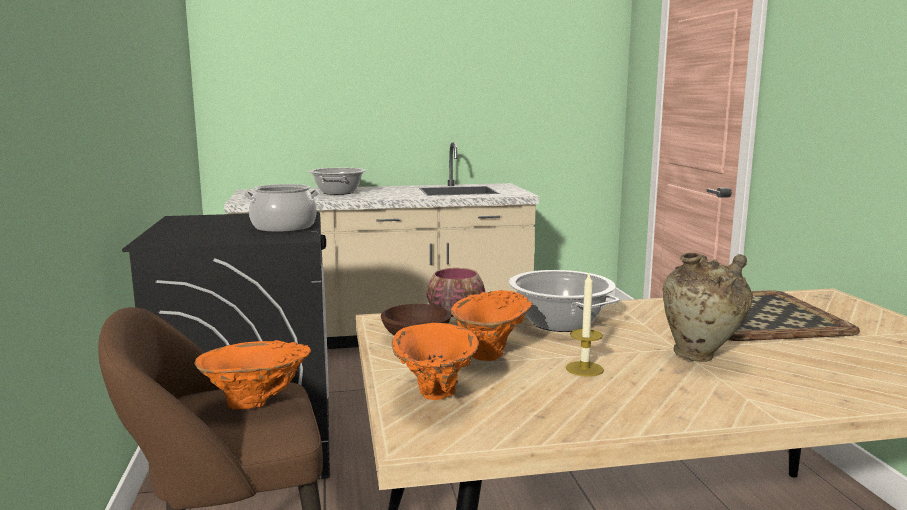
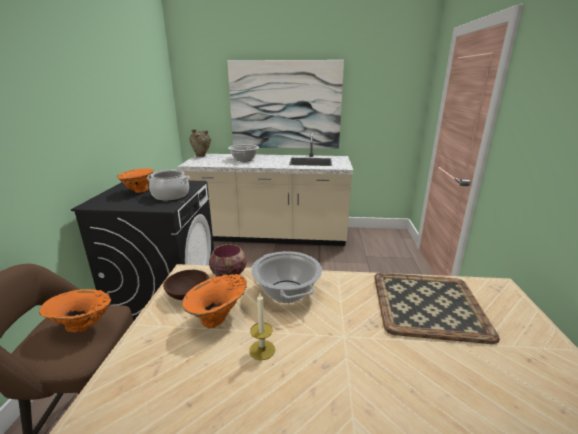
camera: 15 degrees right, 10 degrees up
(402, 100) = (285, 106): none -> picture
(434, 396) = (144, 363): orange vase -> orange vase (138, 191)
(700, 357) = (353, 351): beige vase -> beige vase (201, 156)

